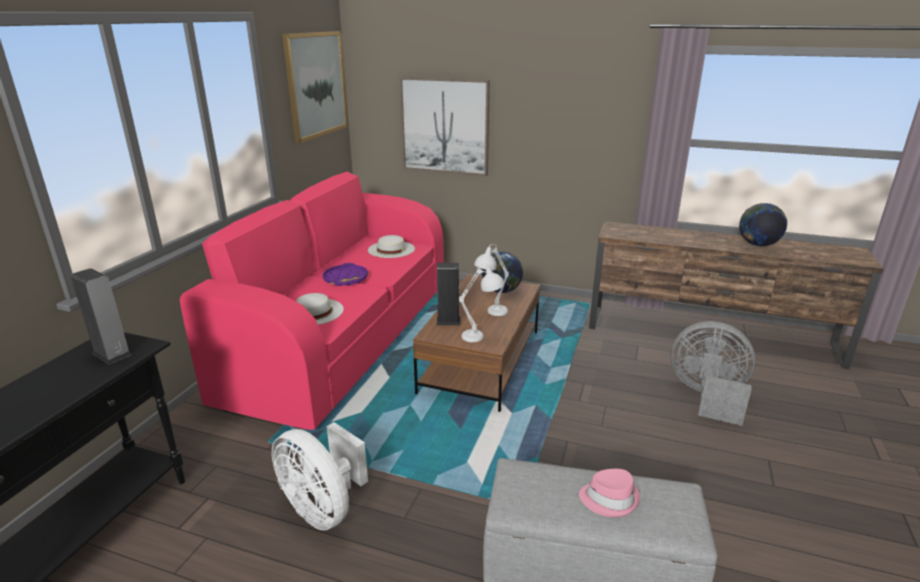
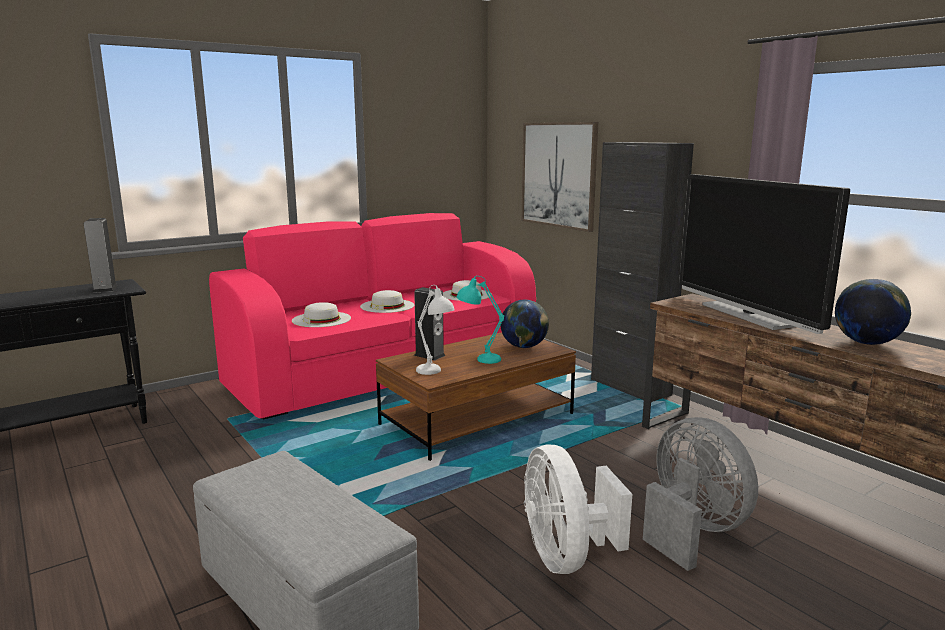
camera: 35 degrees right, 10 degrees down
(316, 85) = (440, 127): picture -> none
(323, 508) = (194, 471): white fan -> white fan (566, 556)
(345, 279) = (387, 306): purple tray -> white hat
(490, 313) = (478, 359): white table lamp -> turquoise table lamp
(541, 297) = (630, 387): none -> black cabinet
(609, 499) = (303, 506): pink hat -> none
(668, 235) = (747, 315): none -> television

